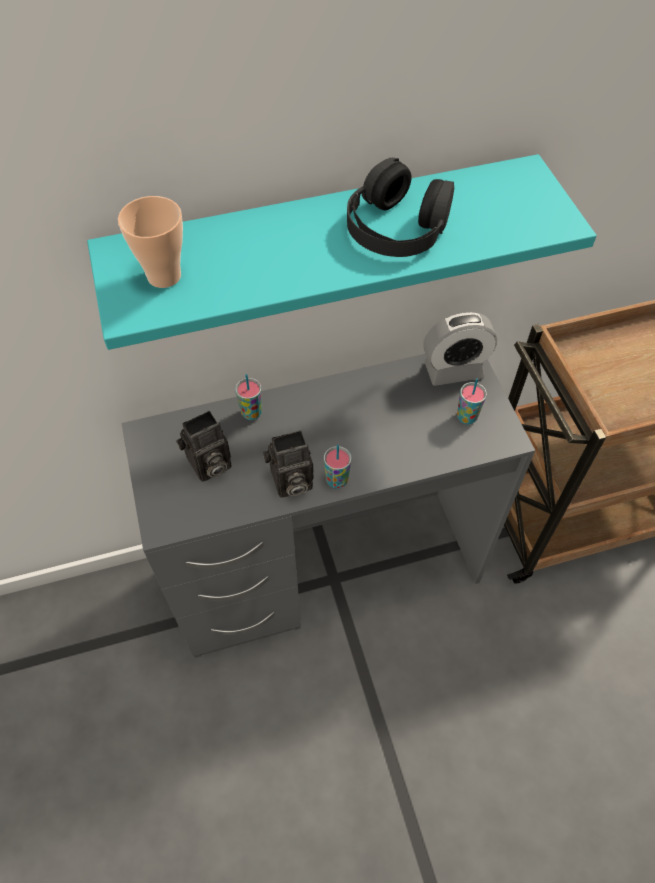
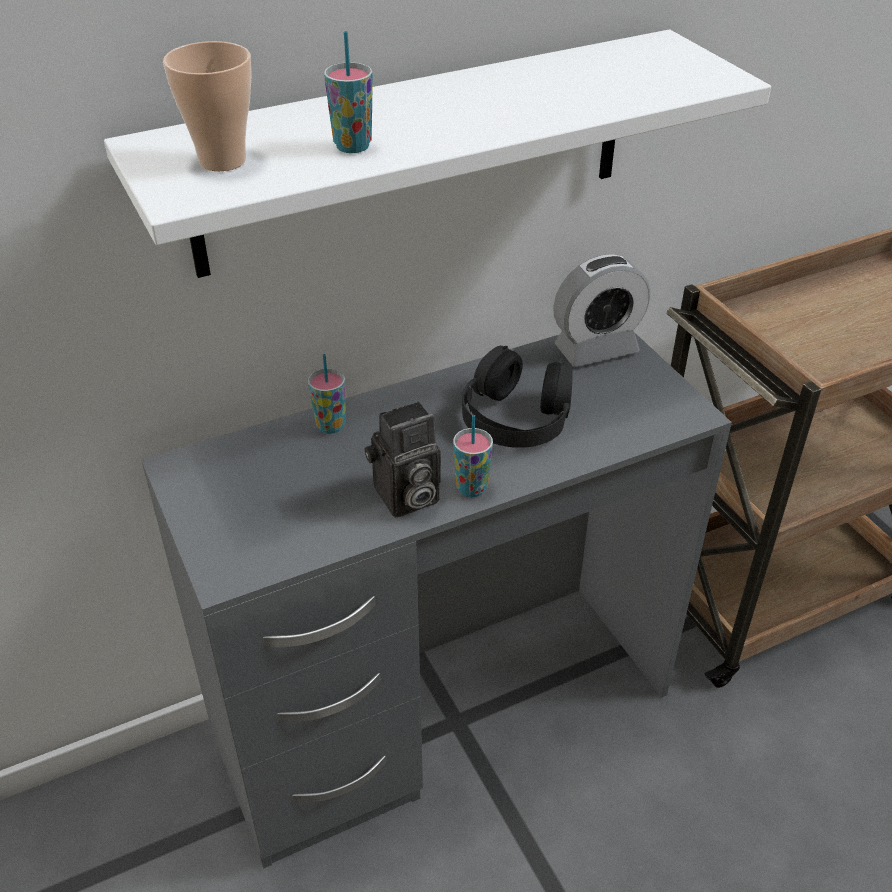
camera: 10 degrees left, 15 degrees down
(208, 466) = (281, 493): camera -> none
(323, 241) = (415, 153): turquoise shelf -> white shelf
(397, 226) = (520, 95): black headphones -> black headphones (517, 415)
(466, 417) = (629, 397): cup -> cup (352, 146)

